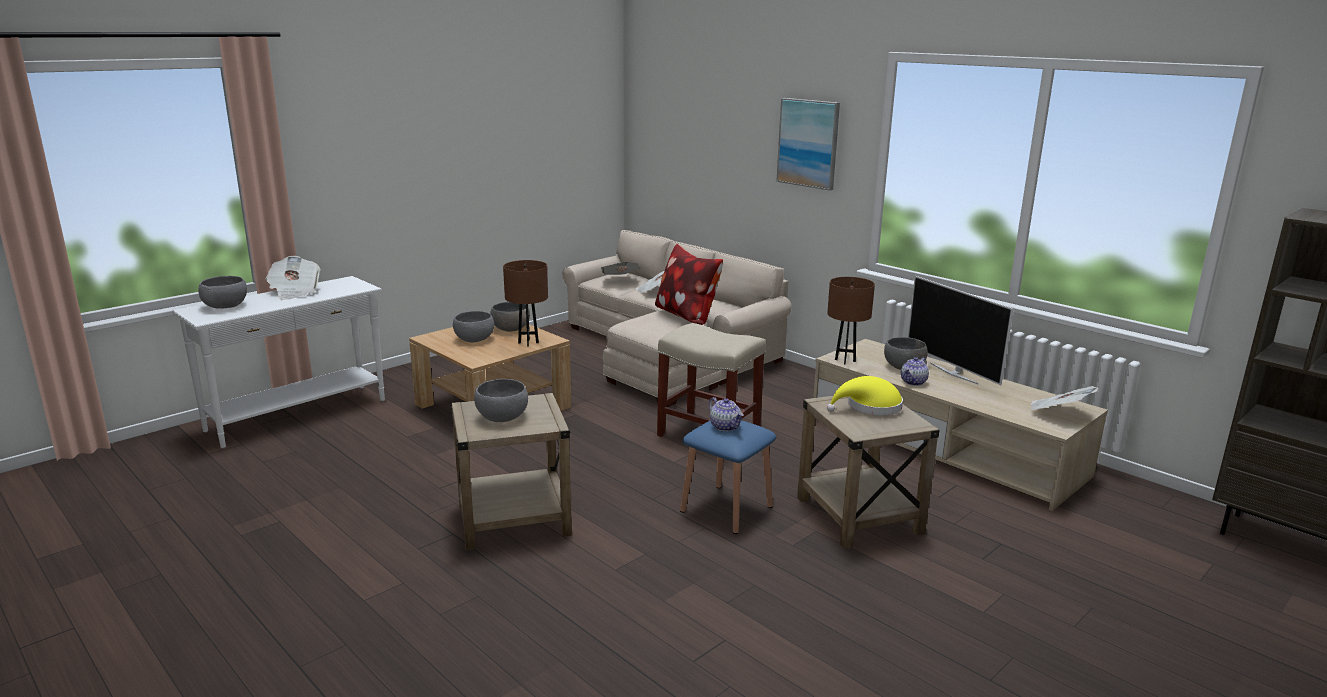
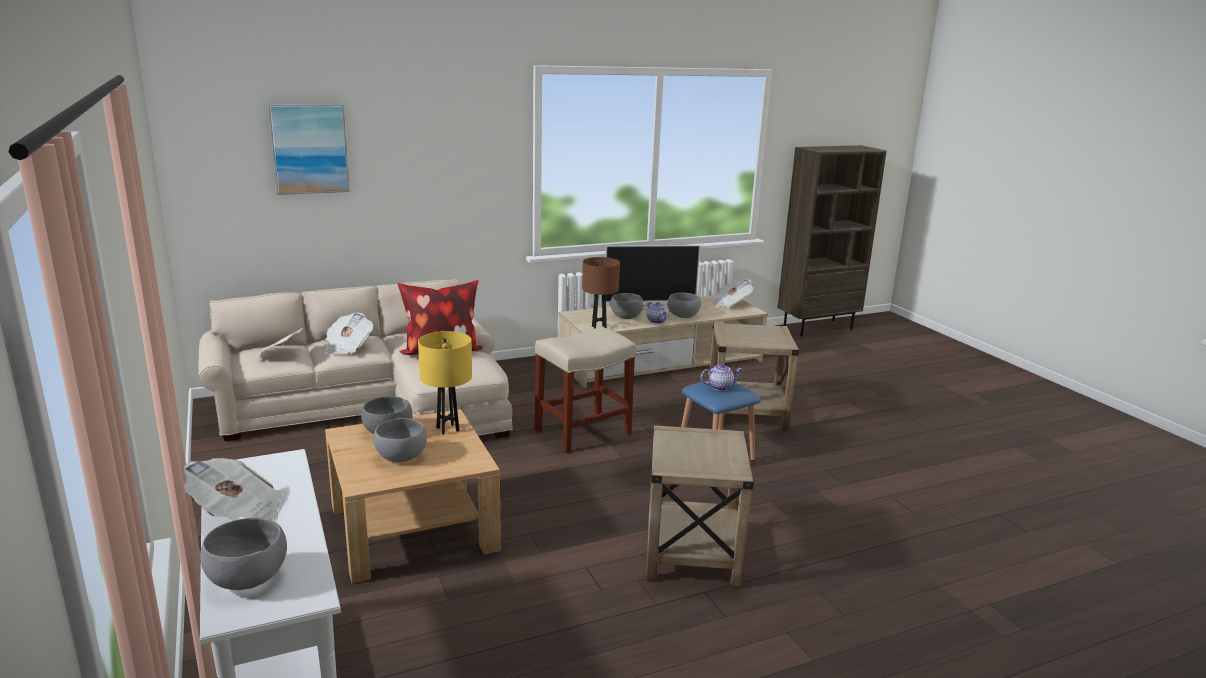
camera: 70 degrees left, 0 degrees up
(502, 417) = (702, 454): grey bowl -> grey bowl (683, 315)
(528, 343) = (447, 429): brown table lamp -> yellow table lamp
(808, 143) = (458, 155): picture -> picture (309, 148)
(869, 407) = (745, 332): yellow hat -> none

